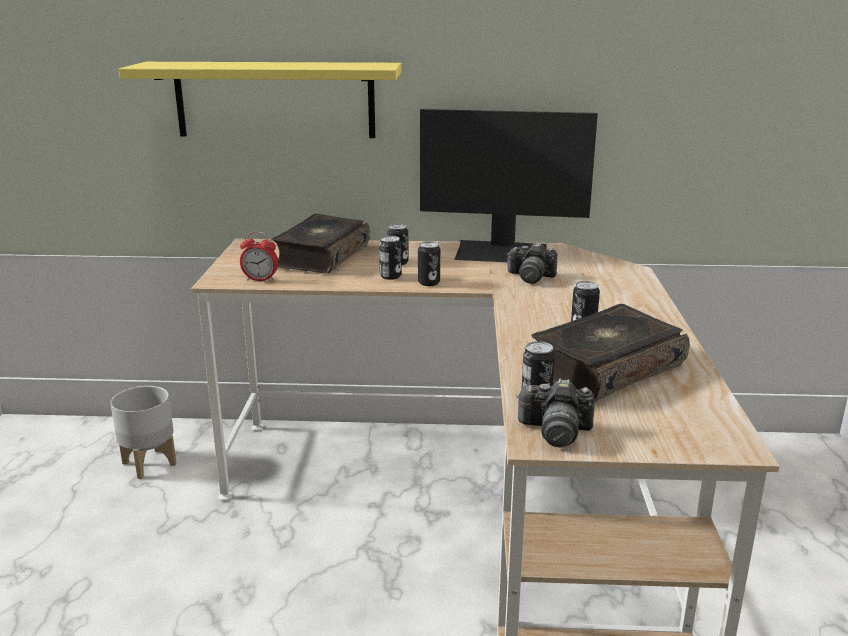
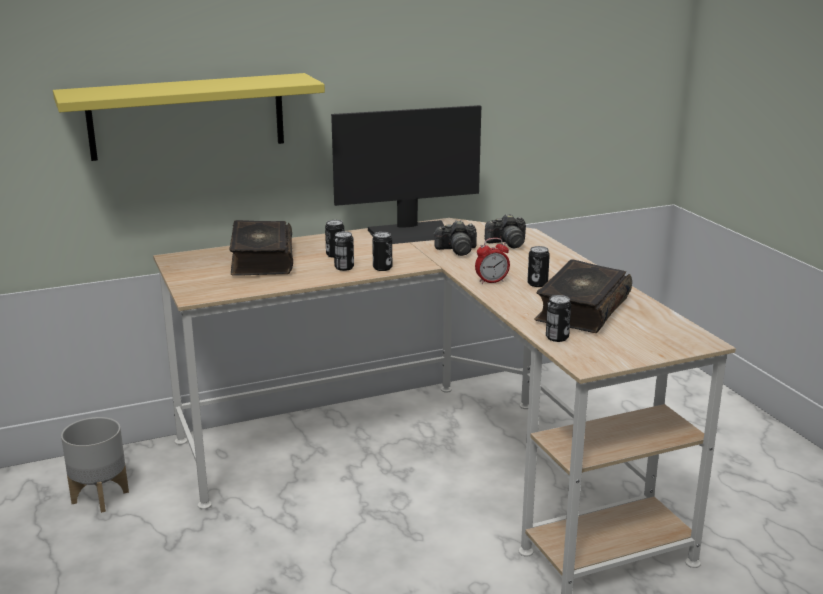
camera: 25 degrees left, 0 degrees up
(260, 280) = (234, 289): alarm clock -> alarm clock (491, 281)
(555, 431) = (591, 356): camera -> camera (507, 243)

